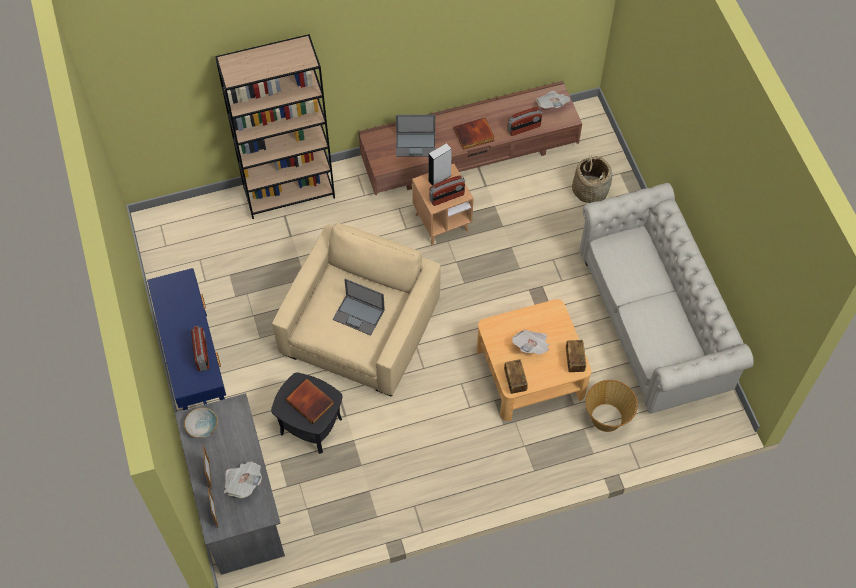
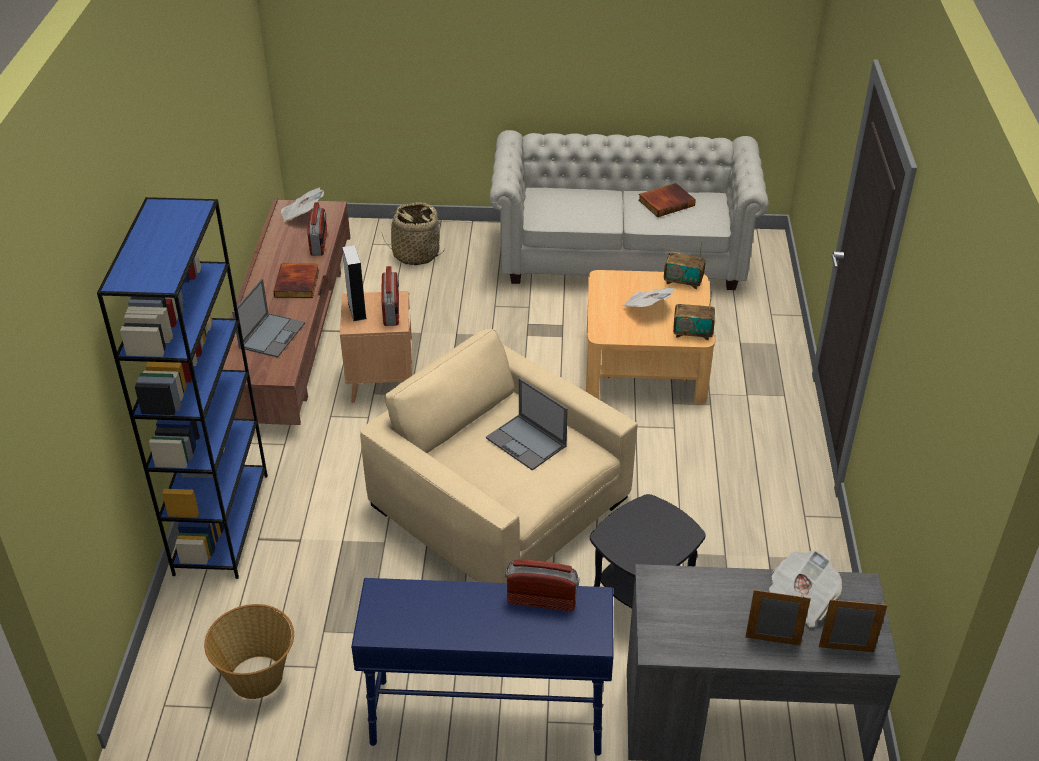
camera: 70 degrees left, 20 degrees down
(202, 427) = (679, 632): bowl -> none
(289, 192) = (221, 523): beige bookcase -> blue bookcase
(311, 402) = (648, 530): book -> book (666, 202)
(359, 315) = (527, 442): laptop -> laptop turned 90 degrees clockwise
(607, 418) = (732, 321): basket -> basket (257, 677)

